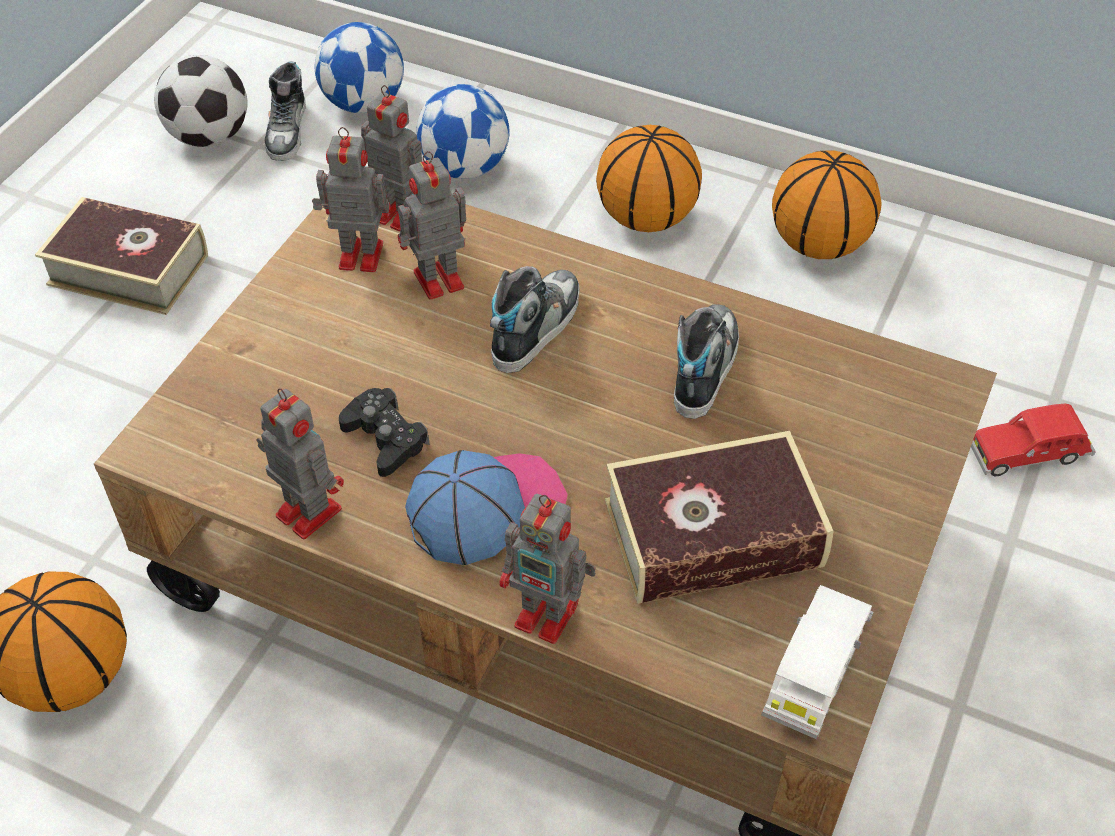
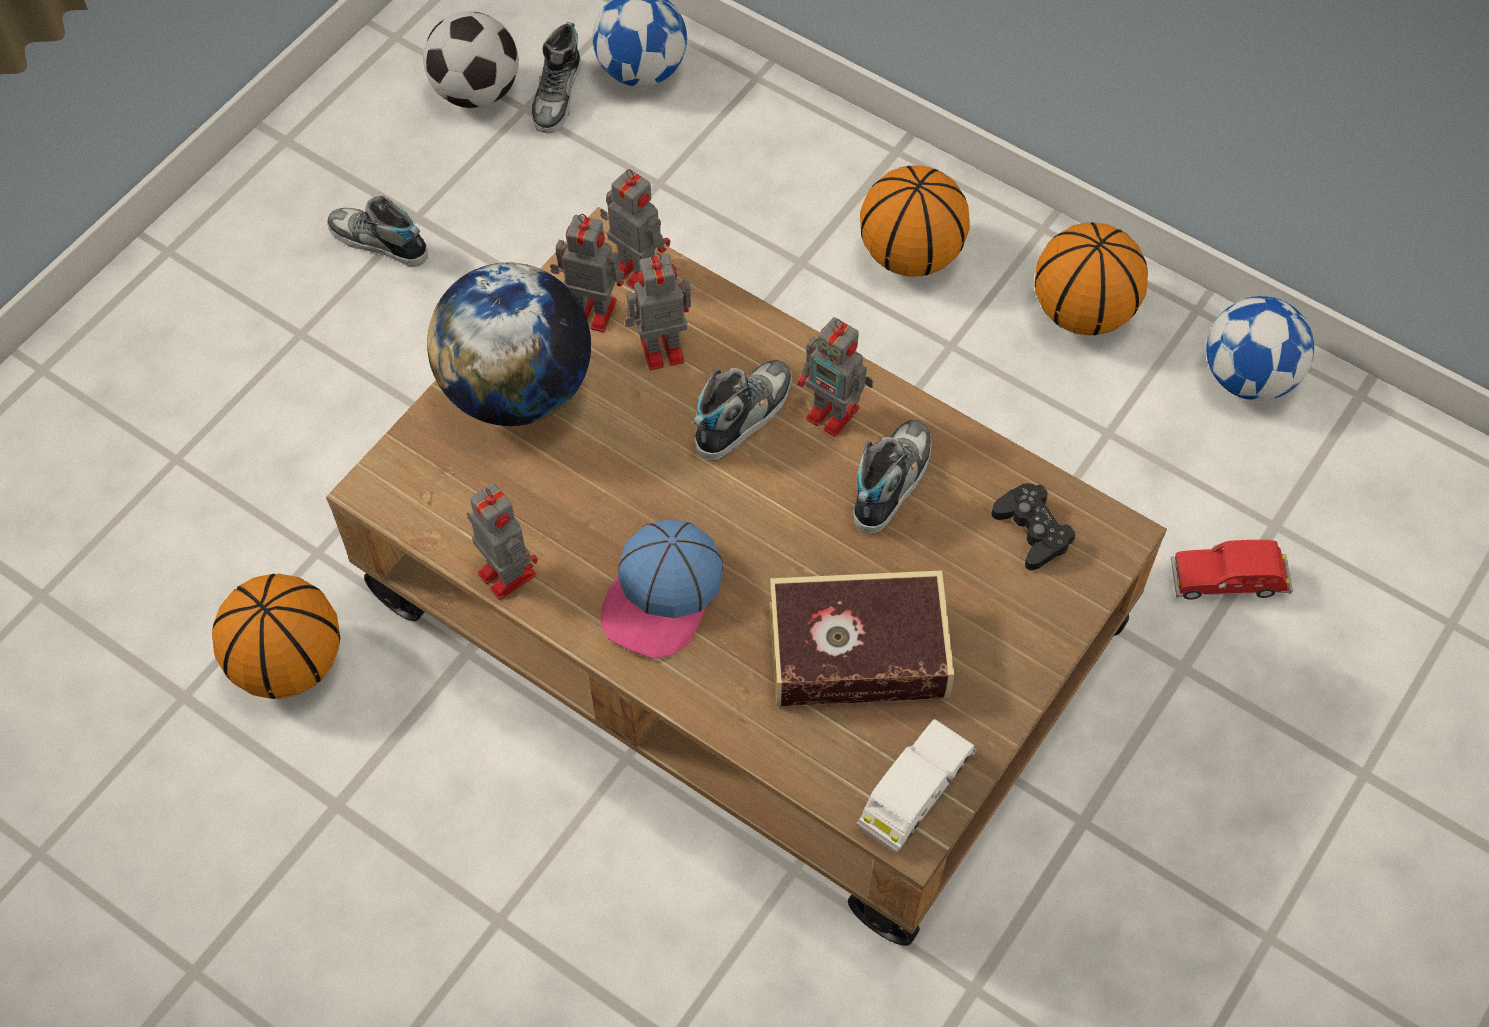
camera: 10 degrees right, 10 degrees up
(128, 269) = (379, 242): book -> shoe
(292, 335) = (517, 390): none -> globe
(385, 438) = (585, 511): black game controller -> black game controller (1032, 531)
(465, 168) = (734, 167): football -> football (1248, 377)
(486, 509) = (662, 595): cap -> cap turned 135 degrees clockwise
(549, 616) = (698, 705): toy robot -> toy robot (835, 414)

